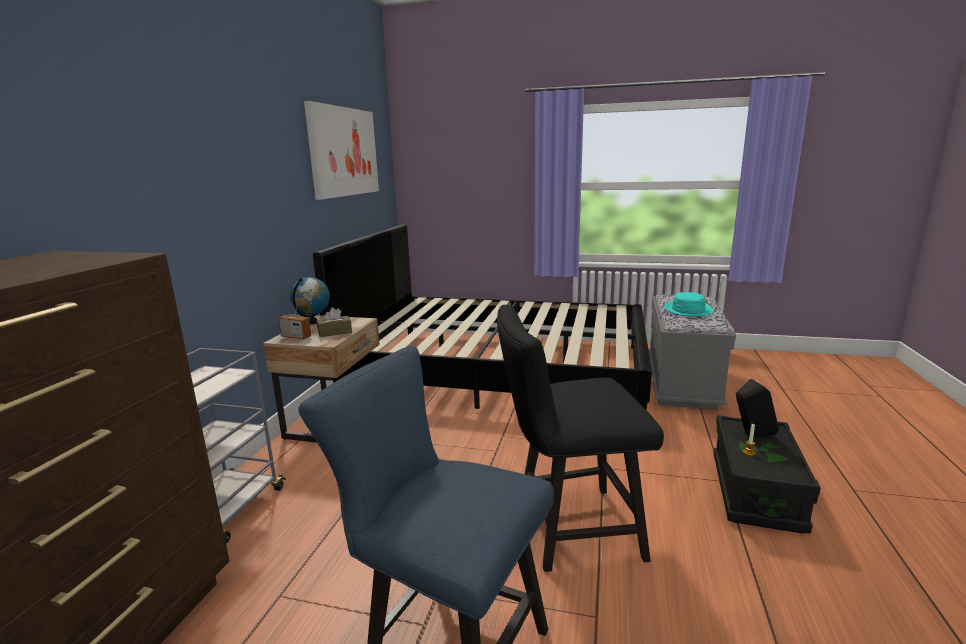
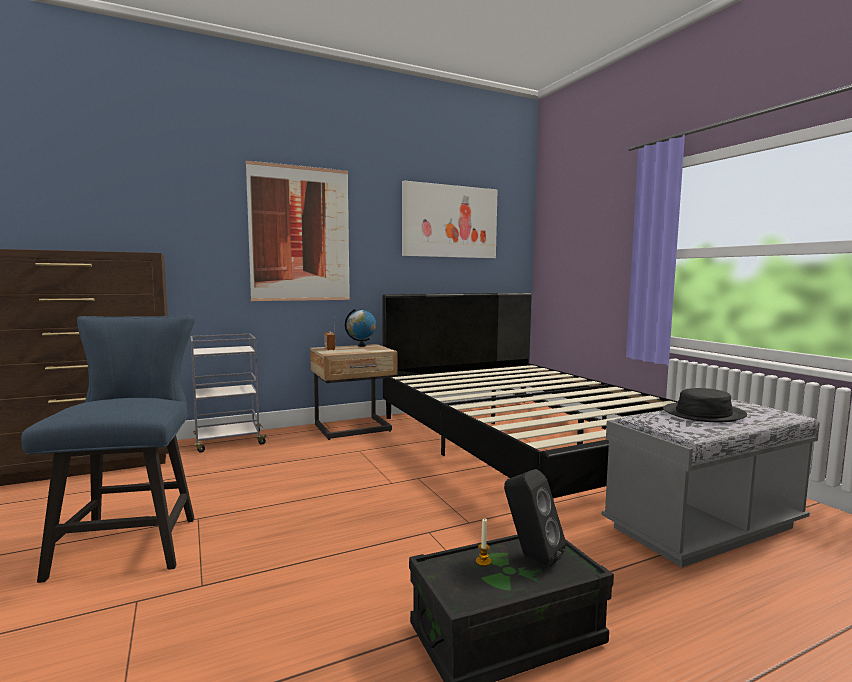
camera: 50 degrees right, 10 degrees down
(223, 183) = (300, 234): none -> picture
(335, 332) = (350, 351): brown tissue box -> none
(568, 530) = (308, 543): black chair -> none
(687, 310) = (703, 413): turquoise hat -> black hat

